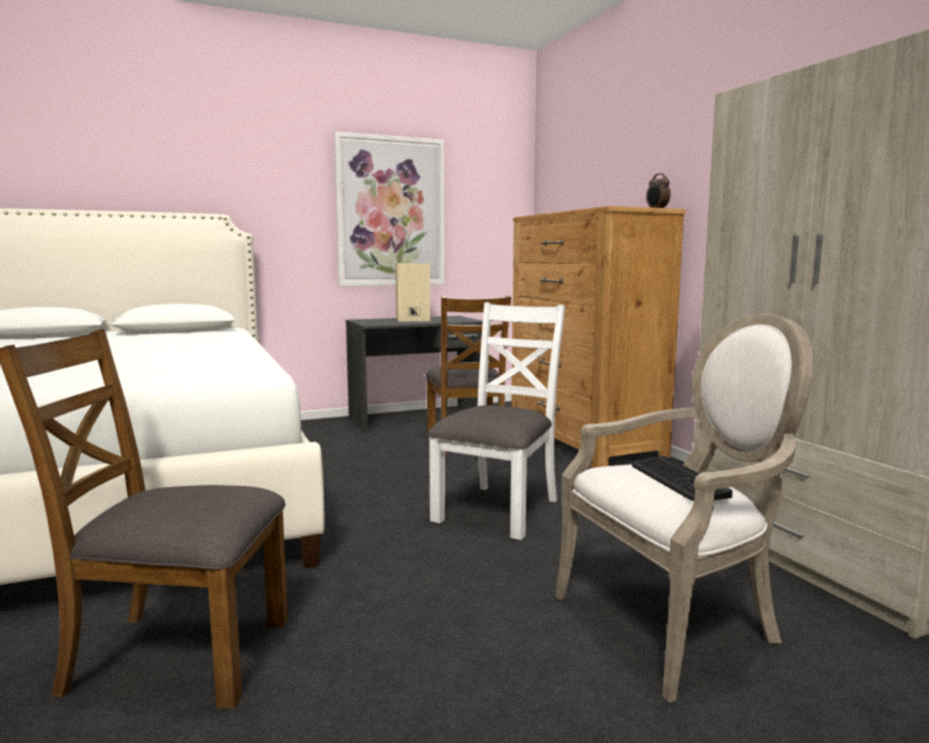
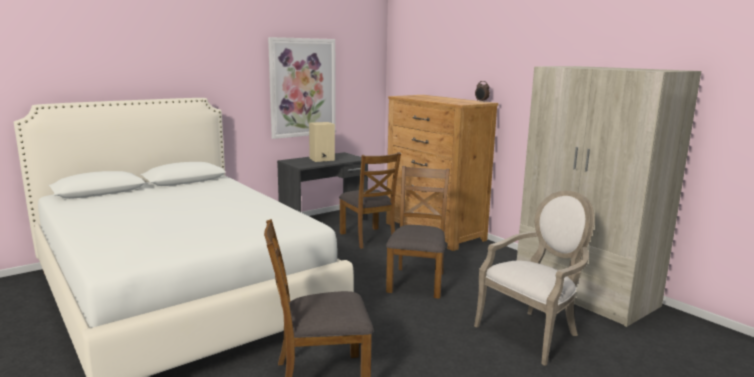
camera: 15 degrees left, 5 degrees up
(498, 510) = (417, 282): white chair -> brown chair
(677, 480) = (537, 269): keyboard -> none

